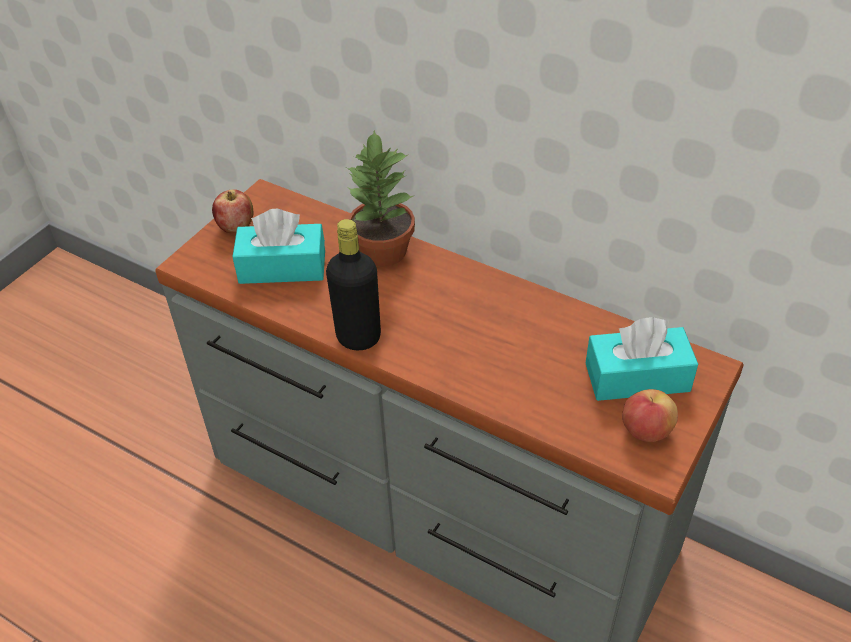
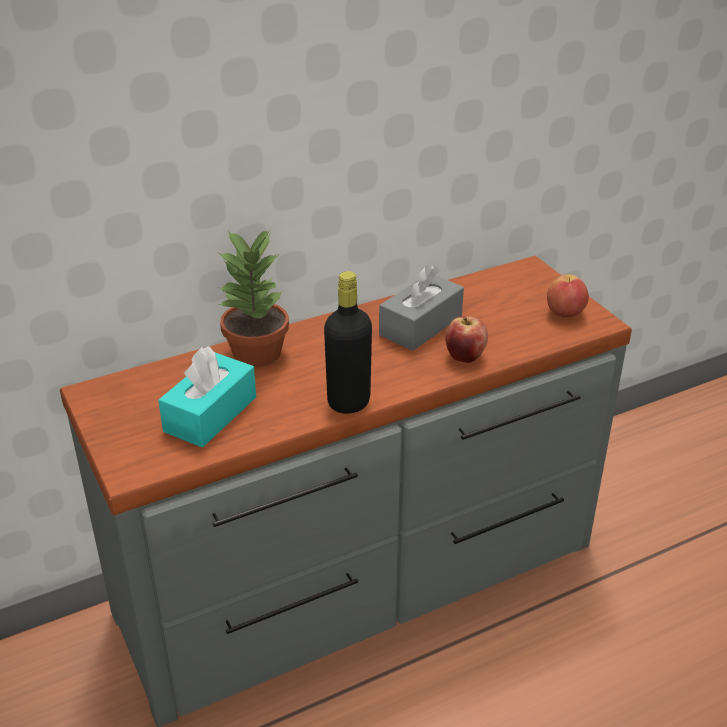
camera: 60 degrees left, 10 degrees down
(236, 228) = (118, 424): apple -> apple (465, 357)
(517, 331) = (420, 325): none -> grey tissue box
(637, 377) = (514, 296): turquoise tissue box -> none

